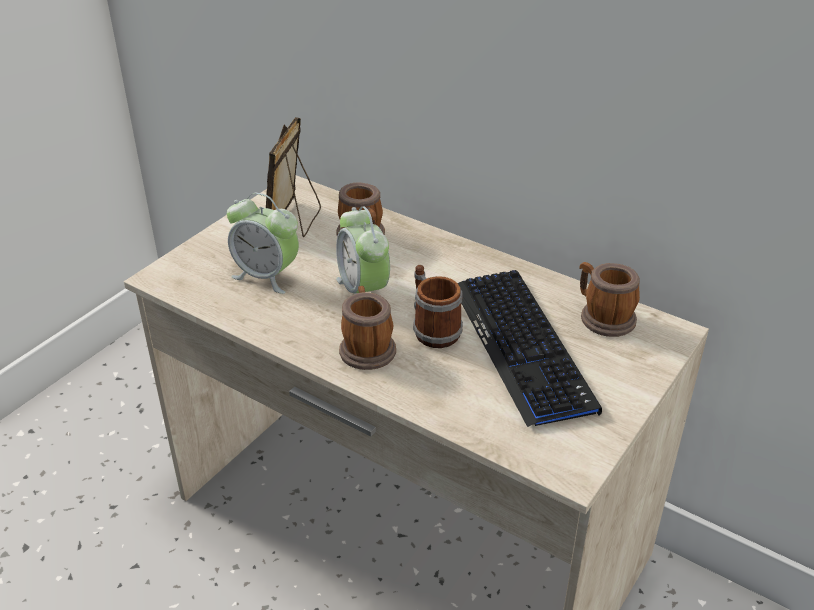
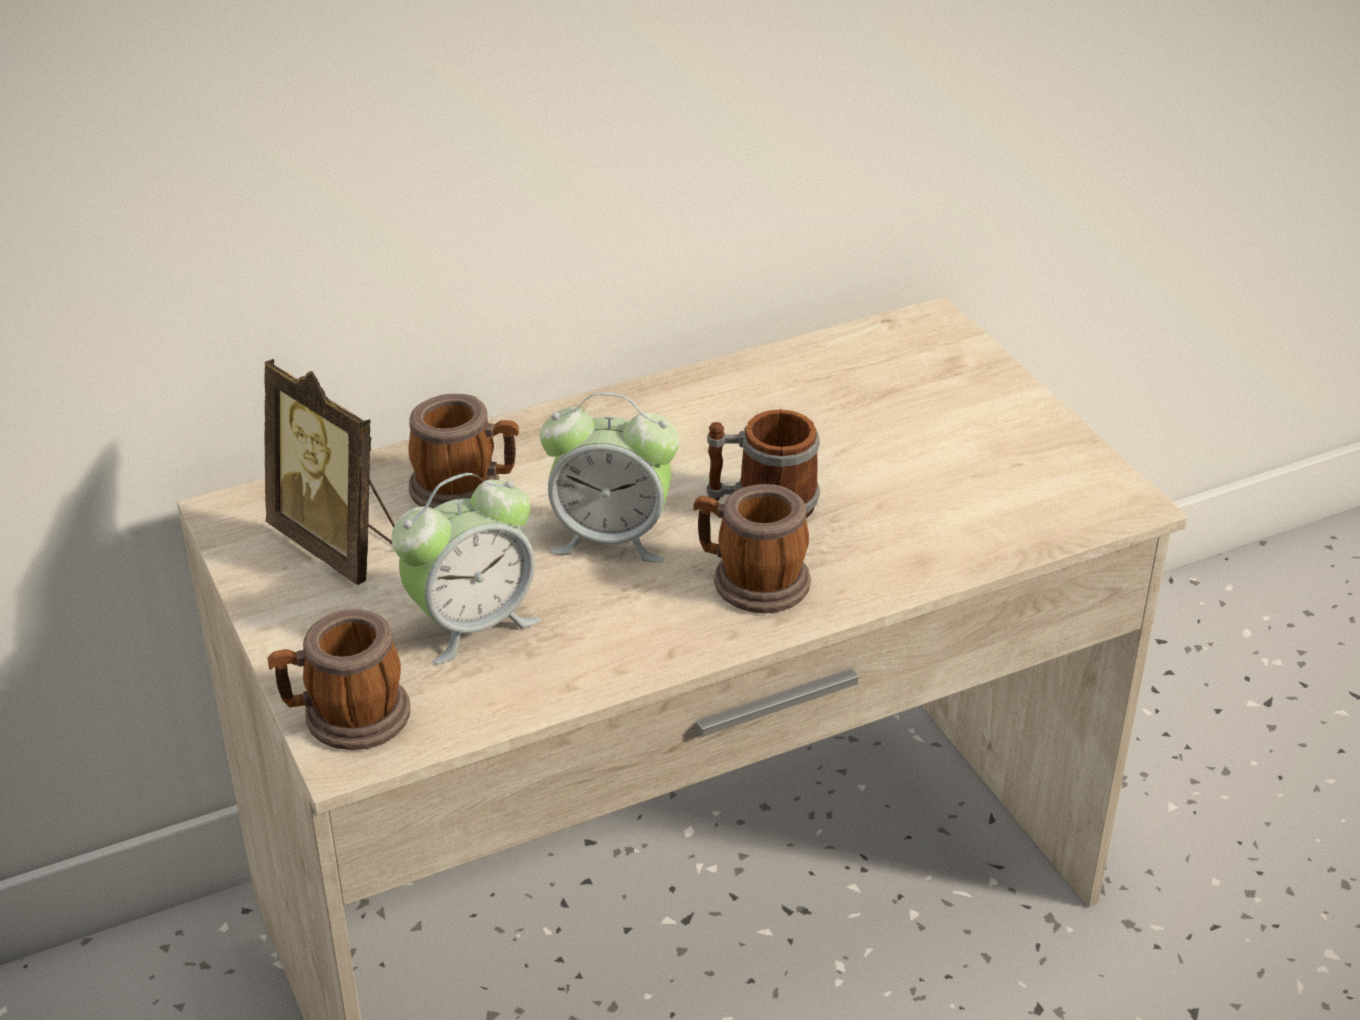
camera: 60 degrees left, 0 degrees up
(522, 346) = (864, 445): keyboard -> none
(602, 317) = (858, 359): mug -> mug (345, 717)

